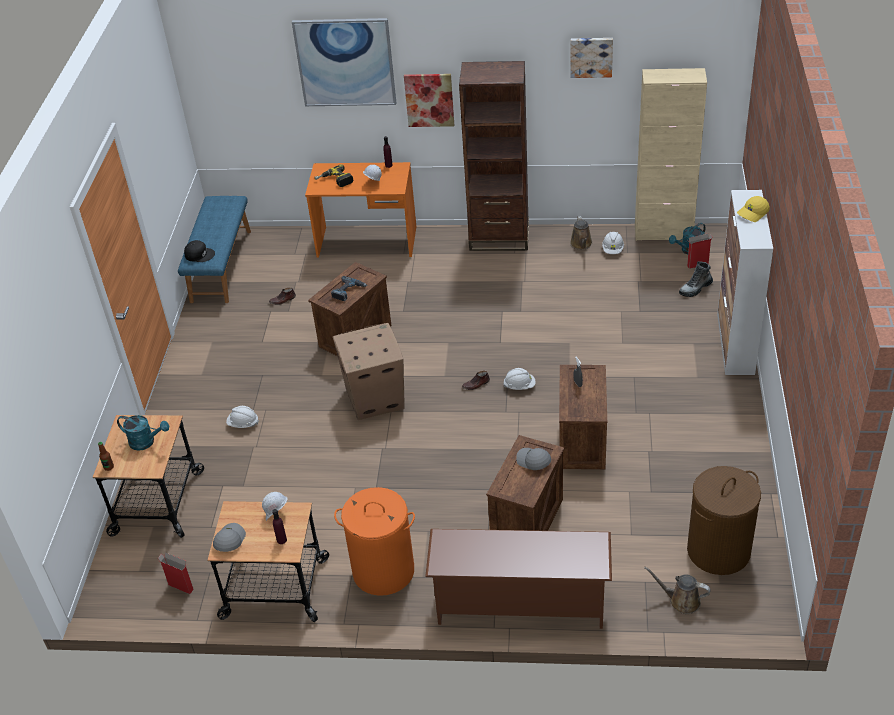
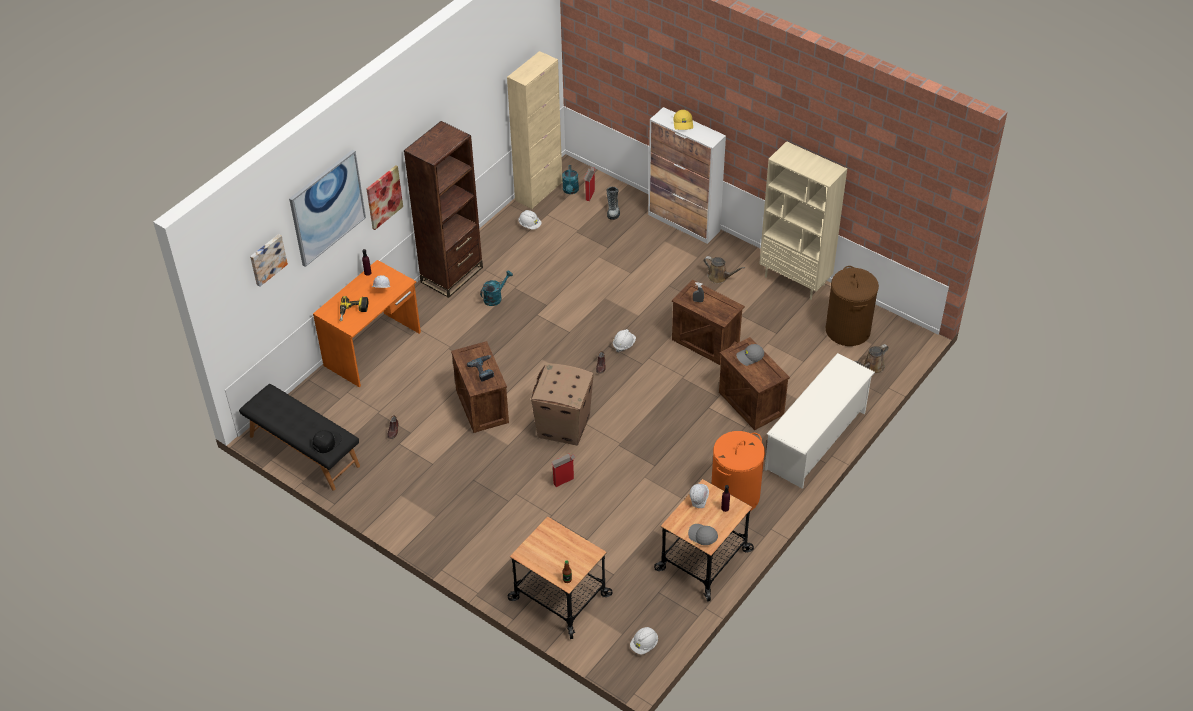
camera: 60 degrees left, 5 degrees up
(146, 442) = (559, 548): turquoise watering can -> turquoise watering can (495, 297)
(181, 587) = (659, 614): cardboard box -> cardboard box (564, 481)
(220, 265) = (303, 451): blue bench -> black bench
(243, 424) = (519, 513): white hard hat -> white hard hat (644, 645)
(520, 603) = (816, 440): brown shoe rack -> white shoe rack
(581, 244) = (506, 237): brown watering can -> brown watering can (719, 277)
(591, 56) = (476, 88): picture -> picture (267, 259)
(748, 468) = (795, 280): none -> beige bookcase

